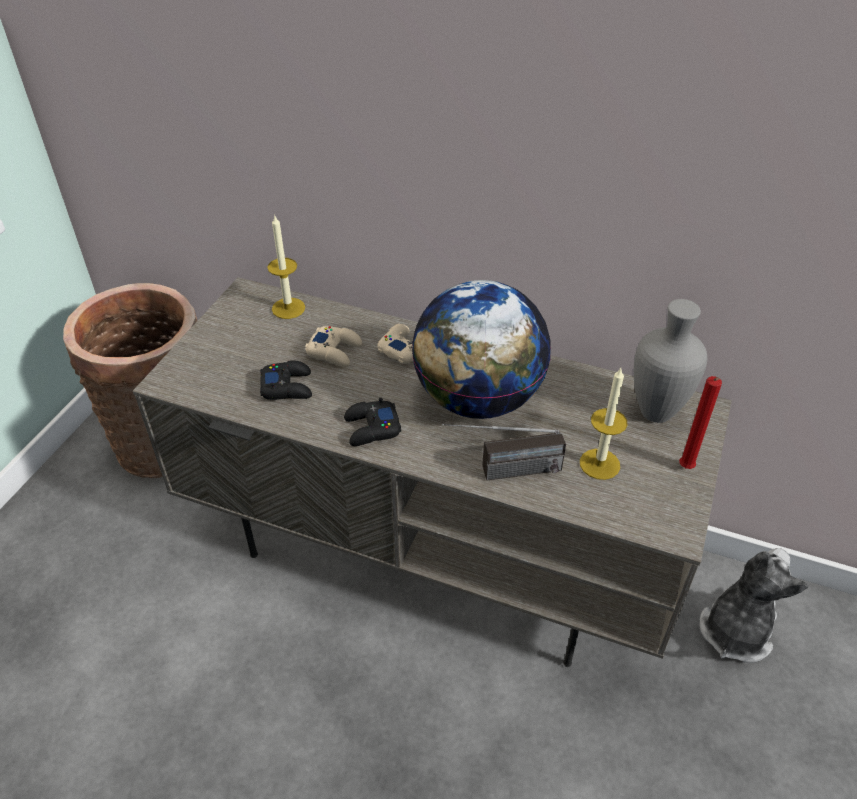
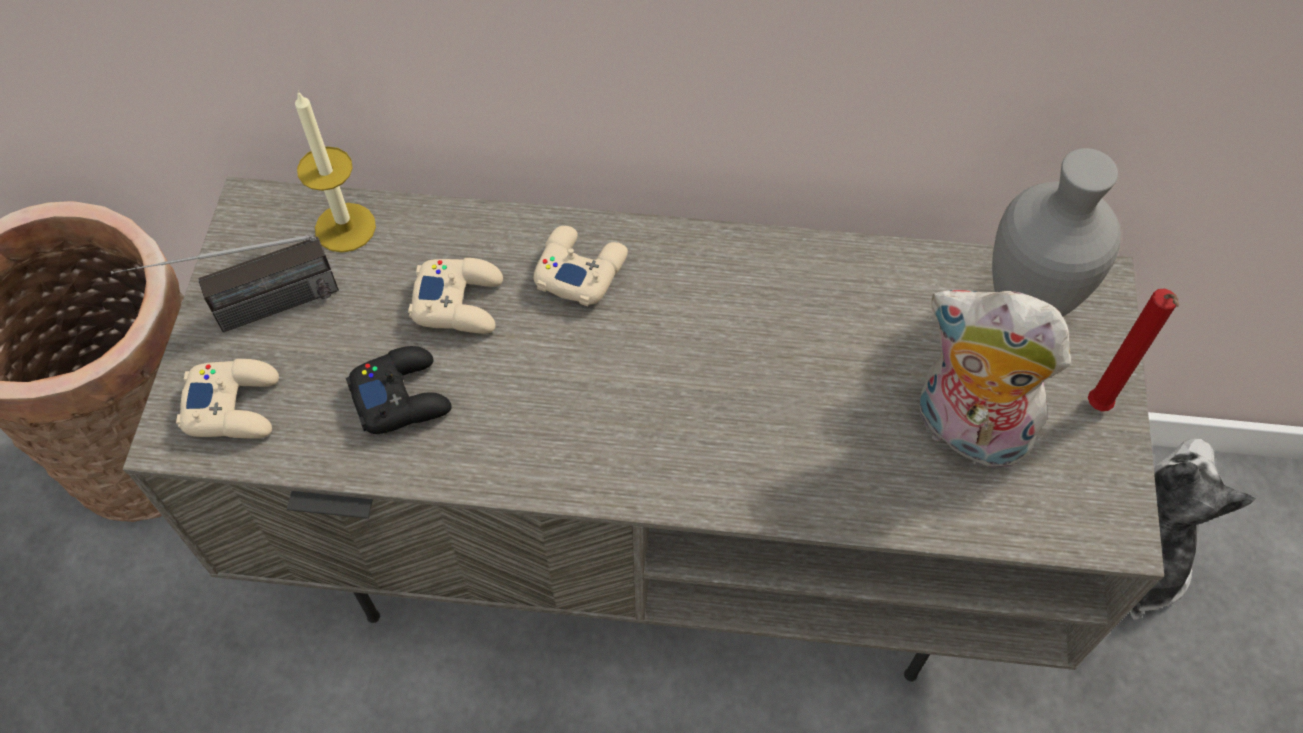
camera: 15 degrees left, 15 degrees up
(199, 374) = (234, 406): none -> beige game controller
(371, 428) = (576, 450): black game controller -> none
(477, 399) = (733, 348): globe -> none
(501, 473) = (816, 486): radio -> radio (246, 314)
(599, 464) = (965, 431): candle -> plush toy

